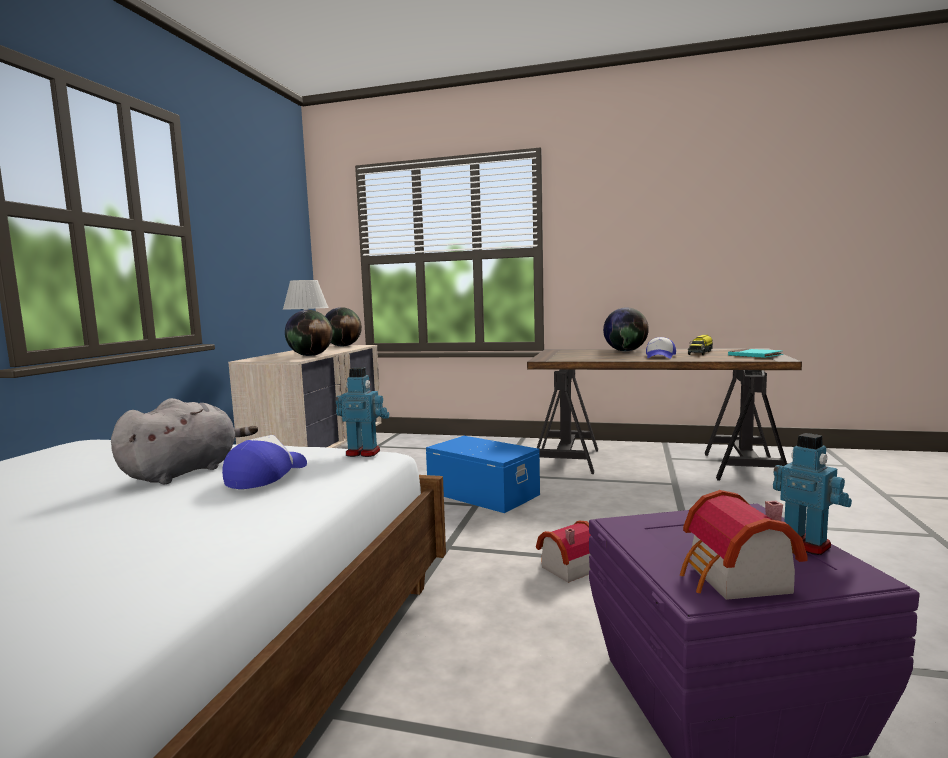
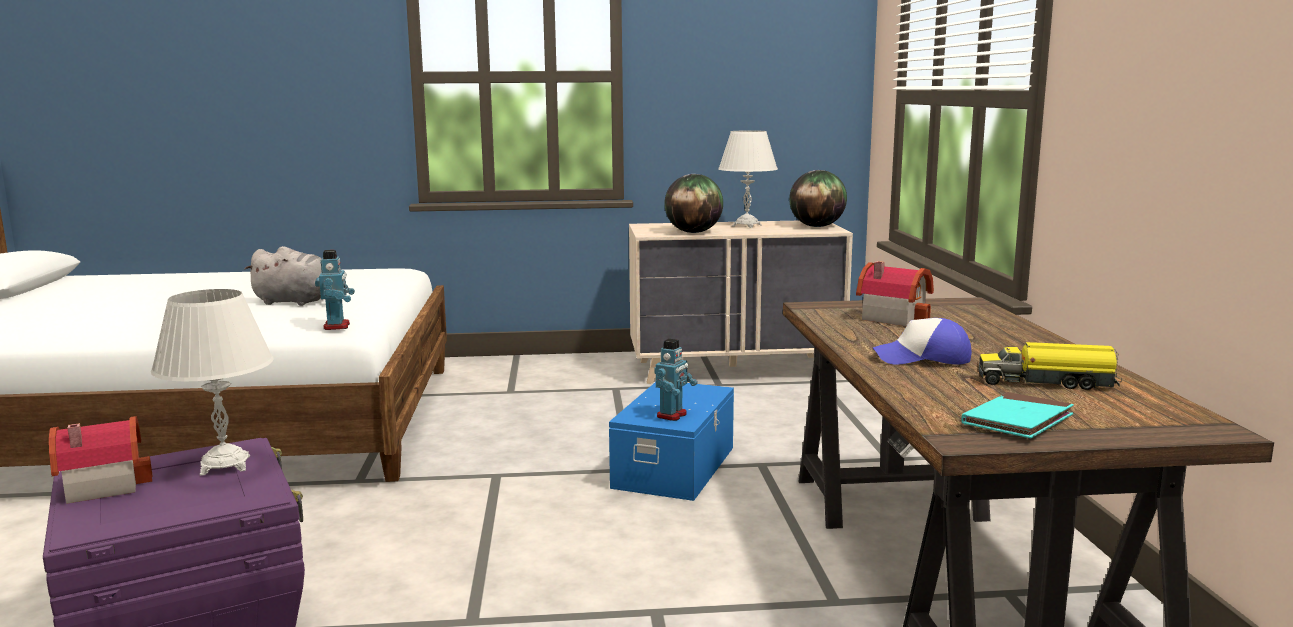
camera: 70 degrees right, 5 degrees up
(266, 474) = (268, 315): cap -> none
(565, 568) = (455, 540): toy house -> toy house (893, 317)
(625, 351) = (1008, 337): globe -> none
(676, 527) = (225, 465): none -> white table lamp
(805, 544) = (161, 515): toy robot -> toy robot (672, 415)

